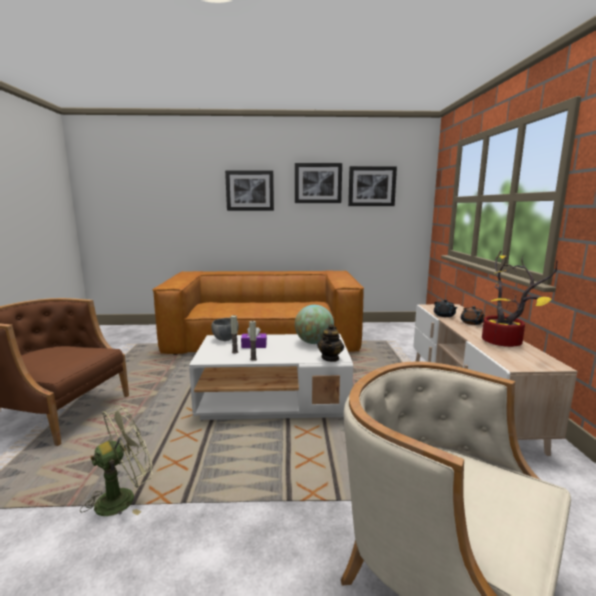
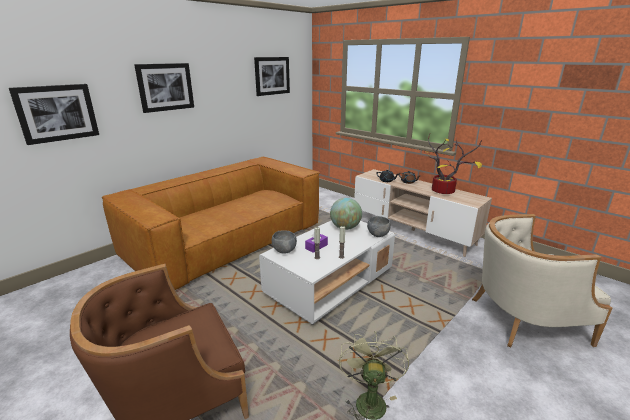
camera: 45 degrees left, 10 degrees up
(318, 183) = (230, 75): picture -> picture (57, 113)
(330, 358) = (378, 235): teapot -> grey bowl

